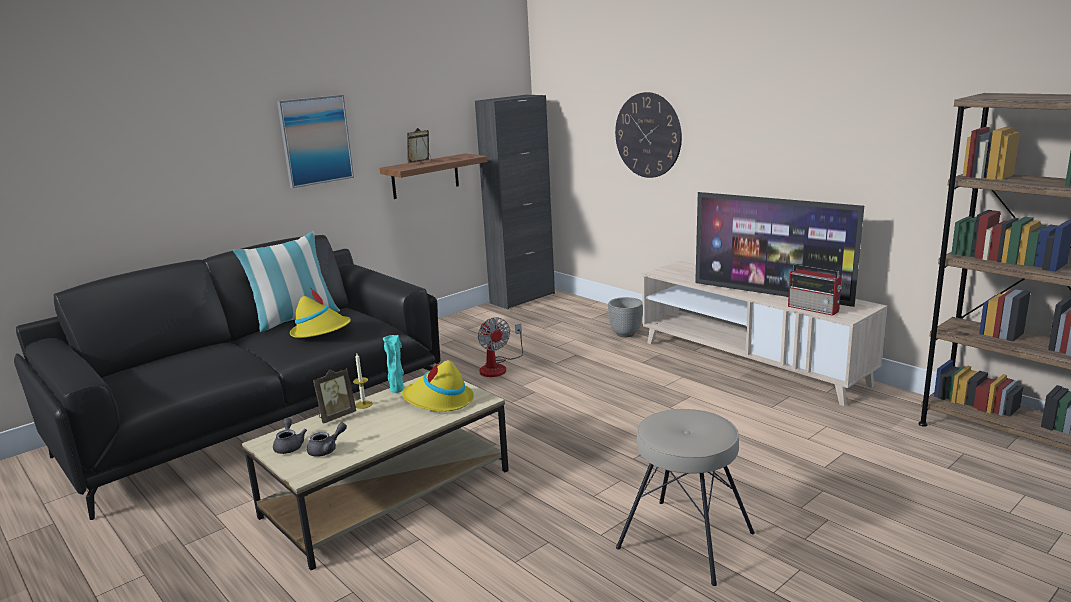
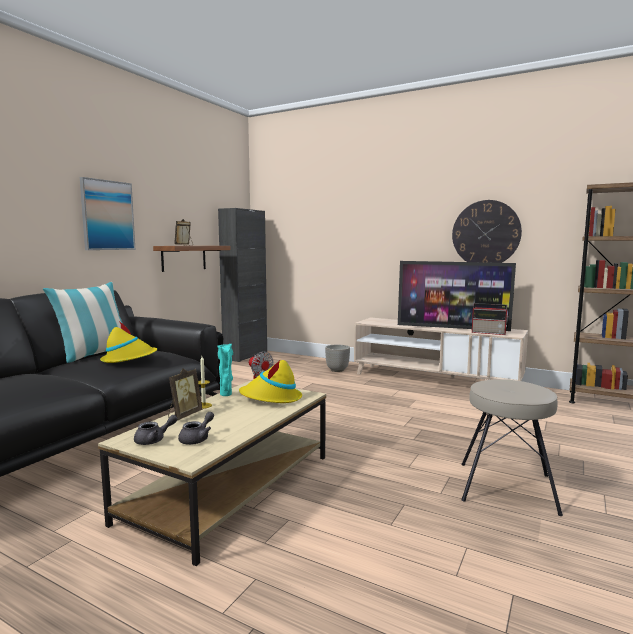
camera: 20 degrees left, 10 degrees down
(289, 446) = (154, 440): grey teapot -> grey teapot turned 90 degrees clockwise
(648, 135) = (345, 234): wall clock -> wall clock (486, 233)

